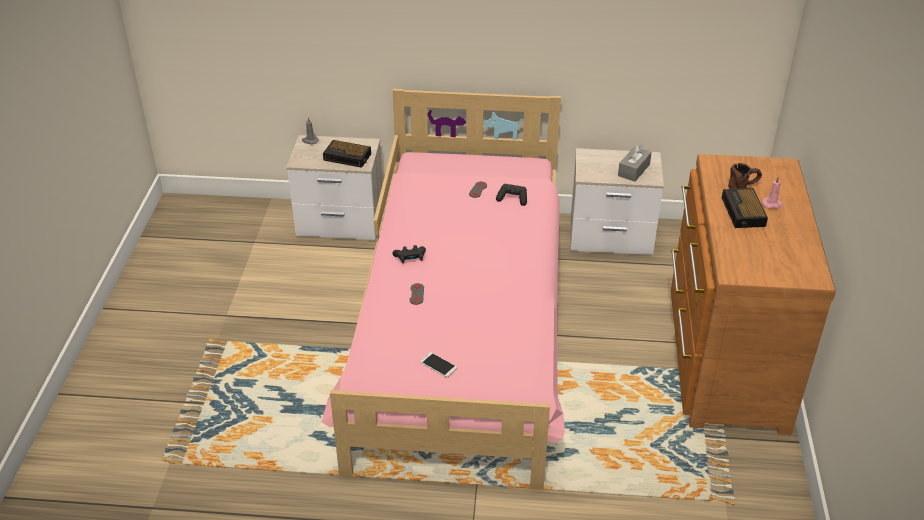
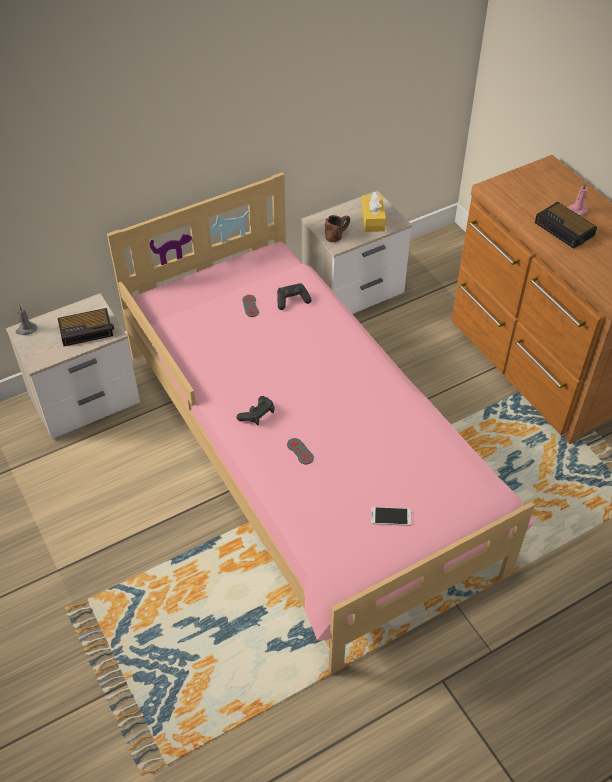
camera: 35 degrees left, 10 degrees up
(633, 170) = (373, 219): grey tissue box -> yellow tissue box
(743, 186) = (540, 203): brown mug -> brown mug (338, 234)

